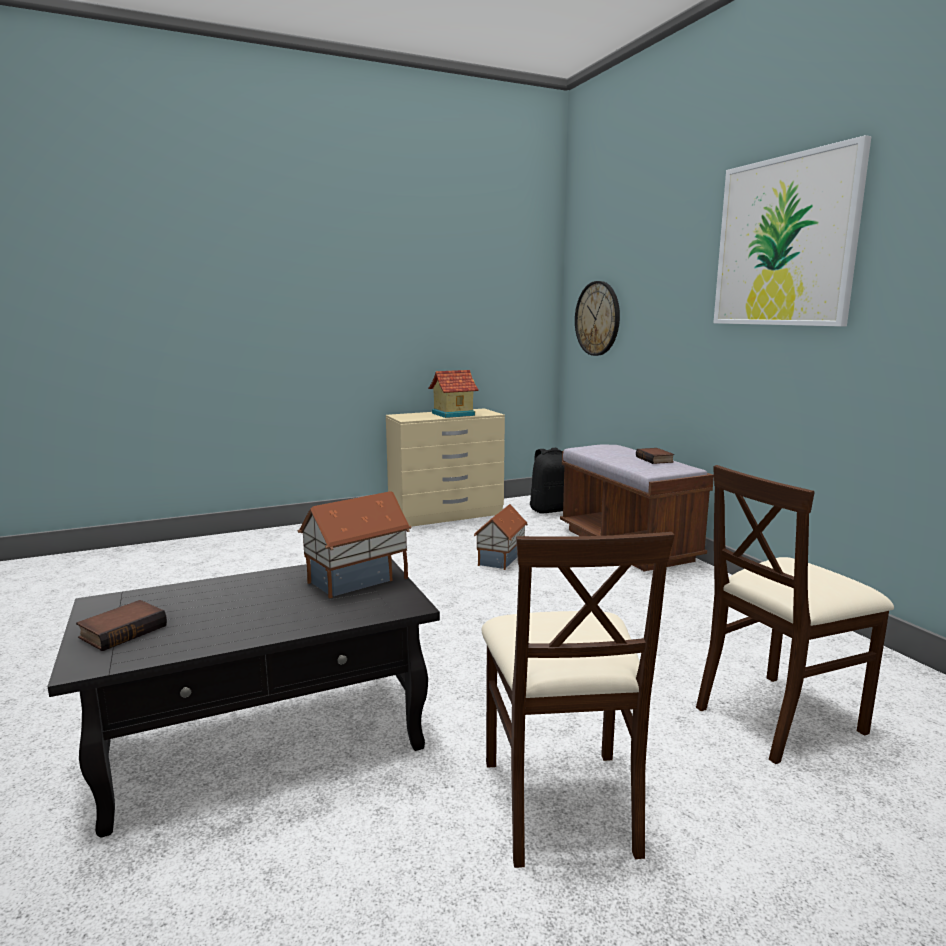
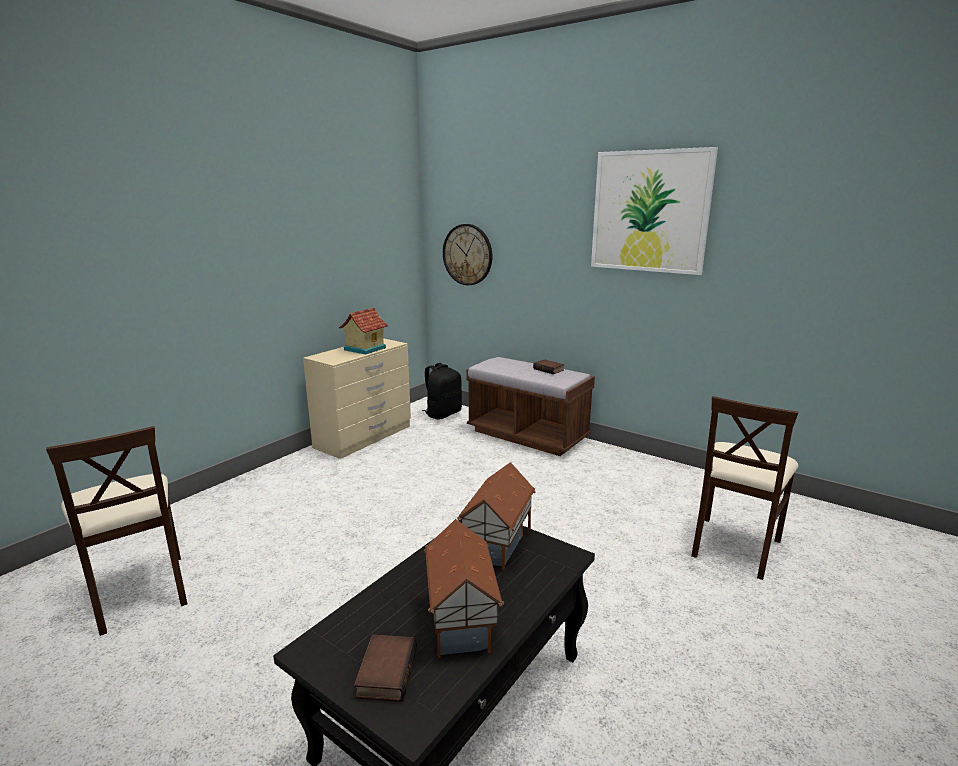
camera: 30 degrees left, 5 degrees up
(502, 559) = (455, 471): toy house -> toy house (463, 620)
(561, 802) = (694, 658): beige chair -> beige chair (139, 592)

